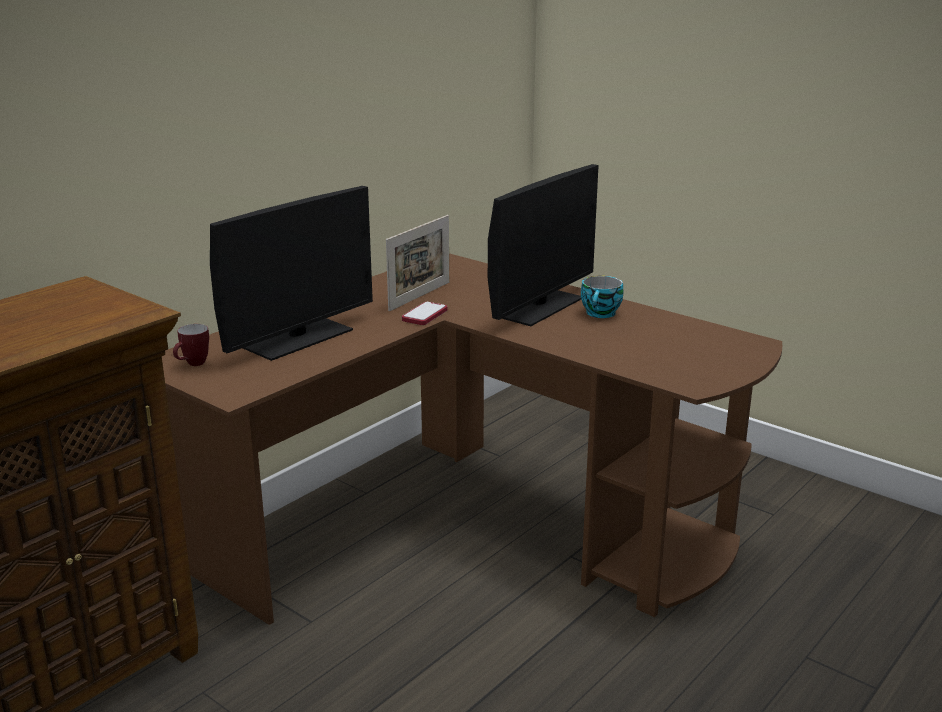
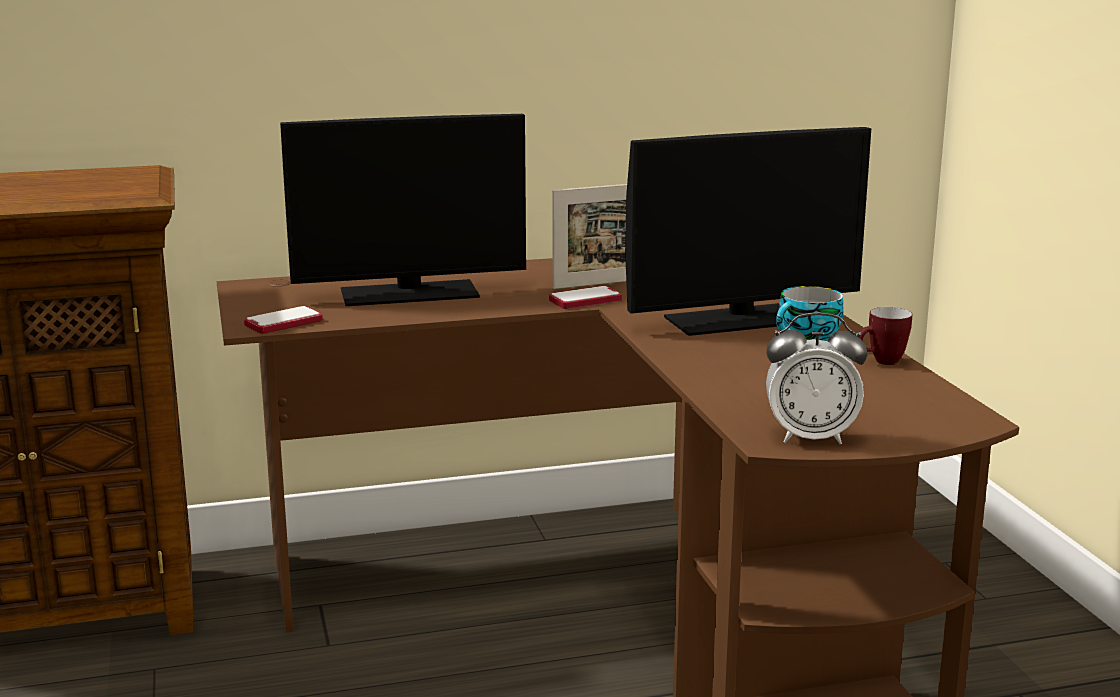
camera: 35 degrees right, 5 degrees down
(193, 364) = (269, 293): mug -> mug (881, 362)
(250, 386) = (283, 322): none -> phone
(706, 377) = (811, 437): none -> alarm clock

